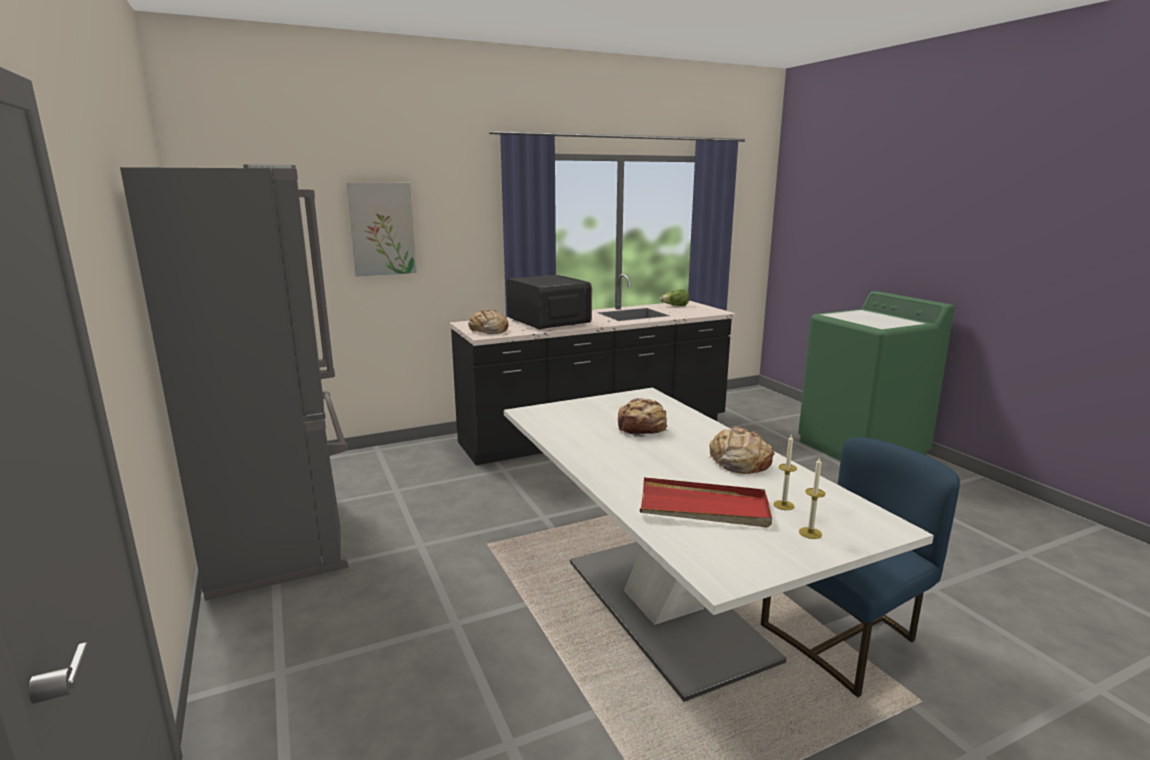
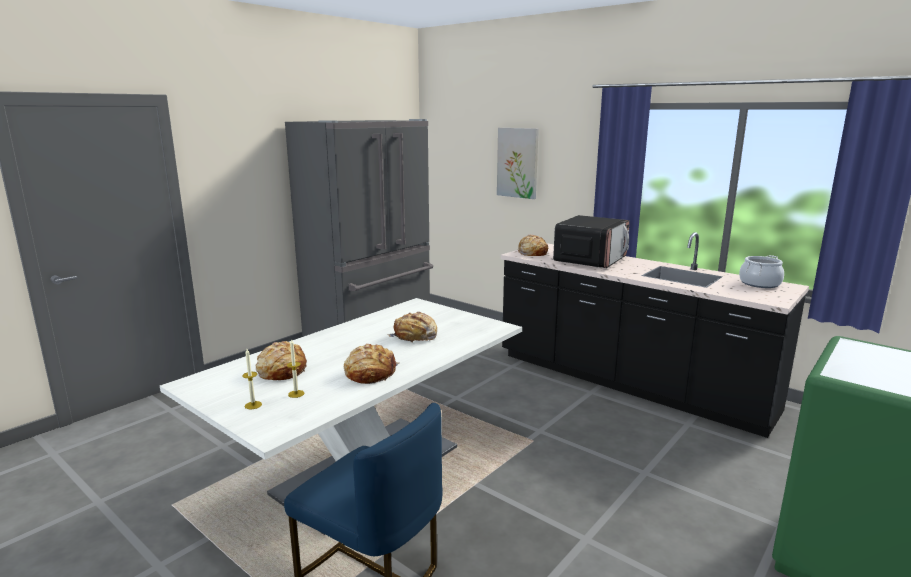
camera: 65 degrees right, 0 degrees up
(675, 306) = (760, 284): lettuce -> cooking pot
(704, 507) = (281, 370): red tray -> bread

